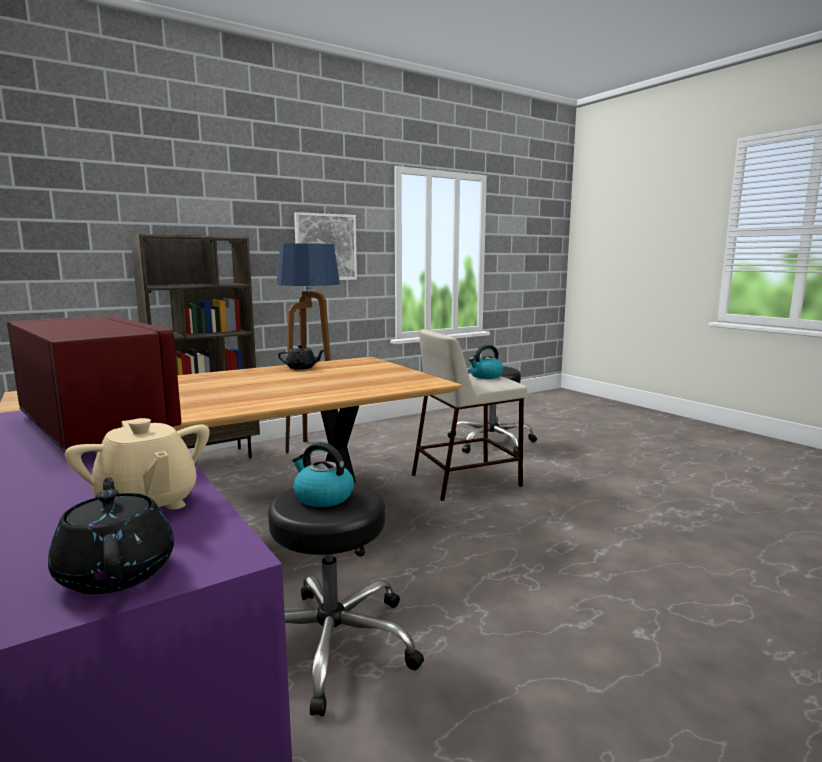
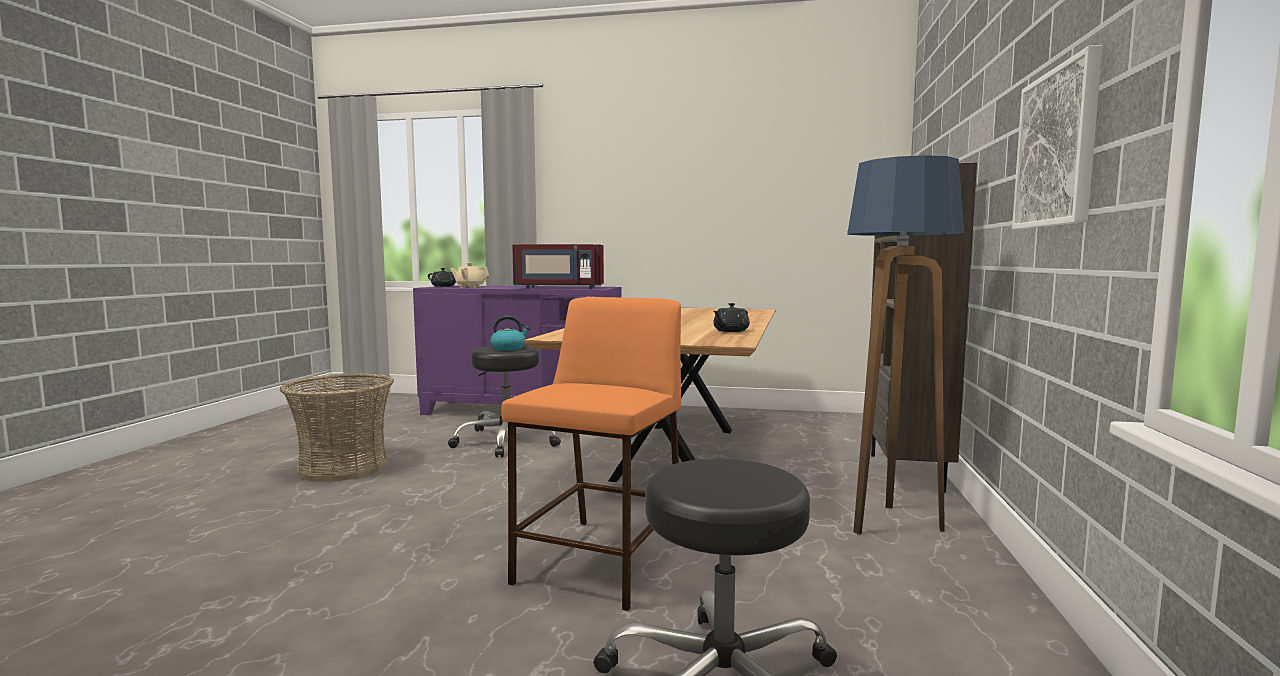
camera: 135 degrees right, 5 degrees down
(466, 480) = (601, 561): beige stool -> orange stool
(485, 376) = (585, 390): kettle -> none
(595, 682) = (343, 467): none -> basket

